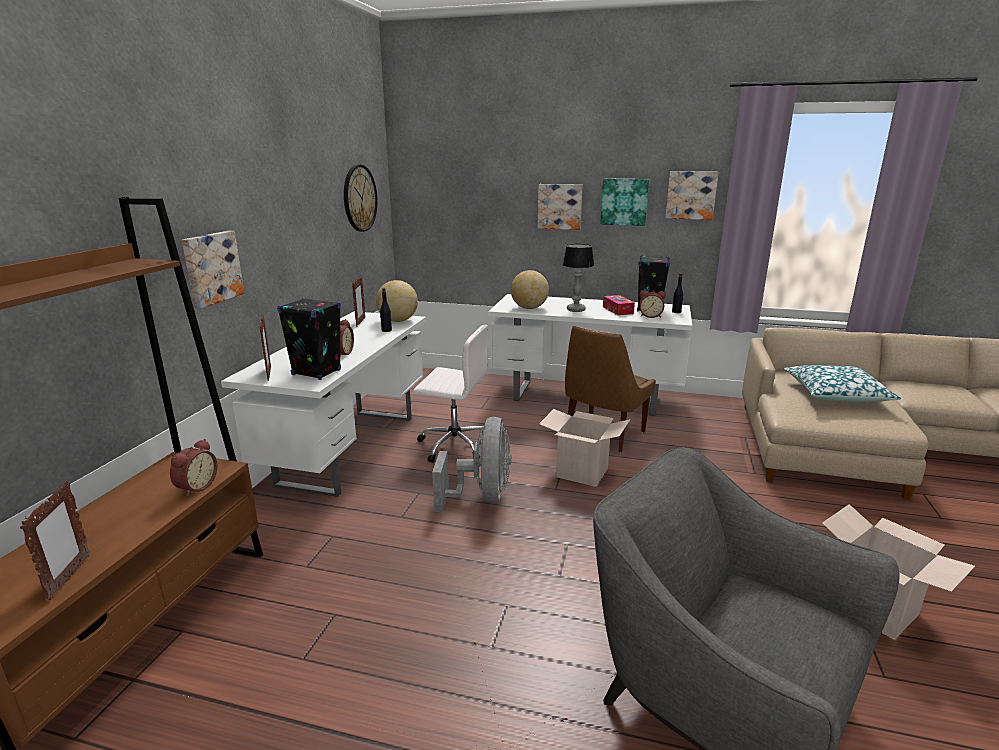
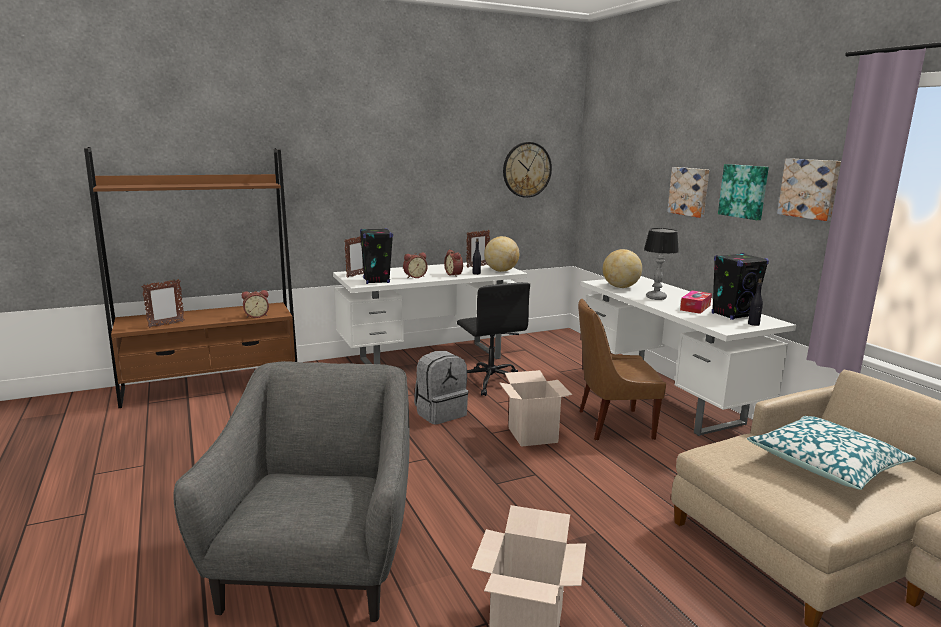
camera: 50 degrees right, 5 degrees down
(211, 268) = (343, 199): picture -> none
(453, 444) = (490, 382): white office chair -> black office chair
(482, 496) = (440, 413): grey fan -> grey backpack
(650, 316) = (710, 319): alarm clock -> alarm clock (454, 274)

